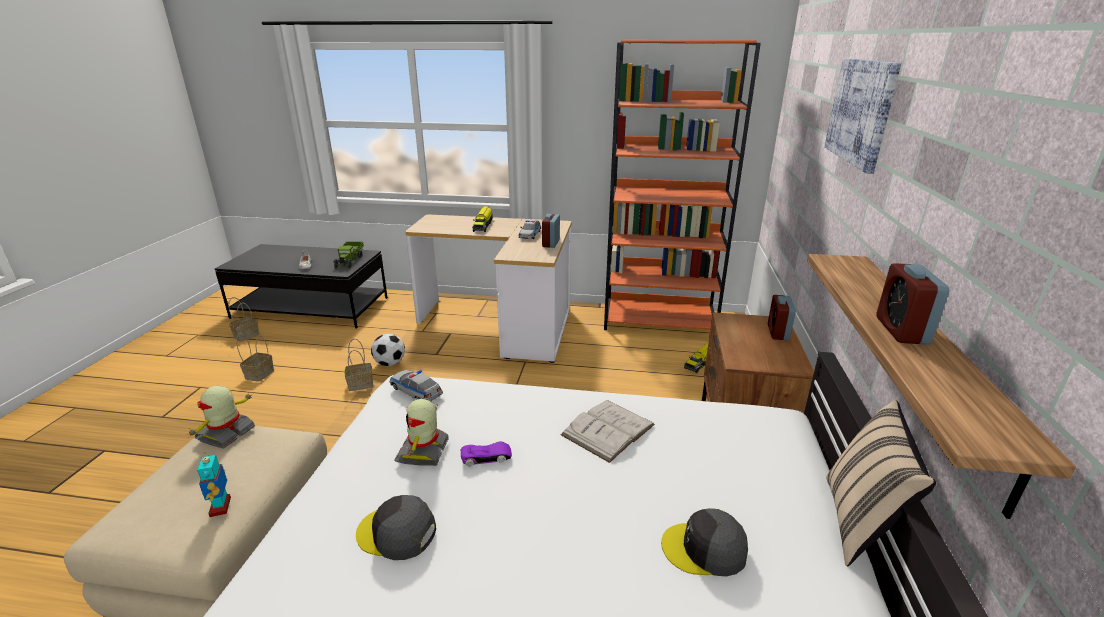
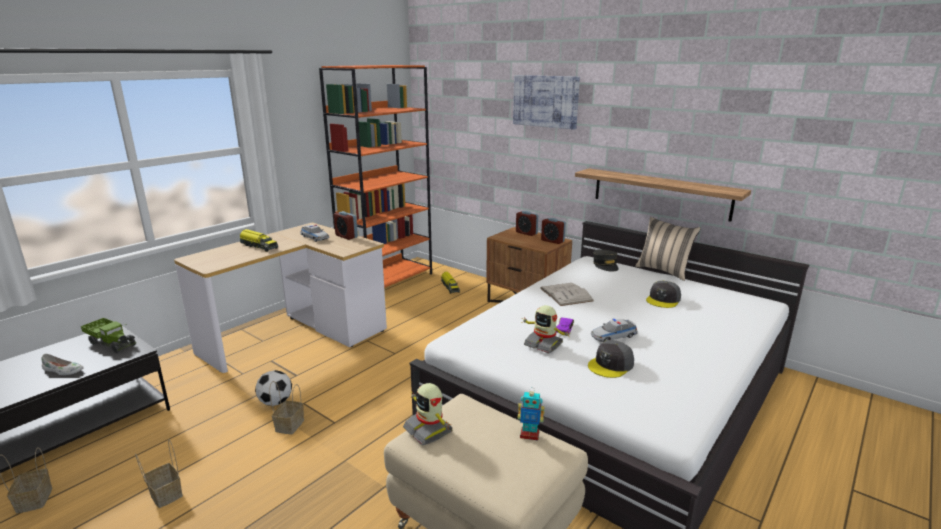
camera: 60 degrees left, 5 degrees down
(416, 391) = (469, 335): toy car -> toy car (613, 336)
(779, 440) = (605, 265): none -> grey cap
(901, 330) = (662, 181): alarm clock -> alarm clock (552, 241)

